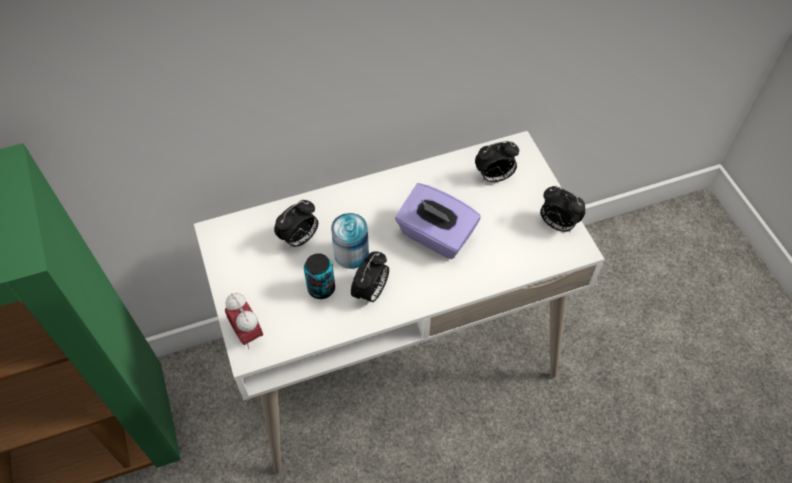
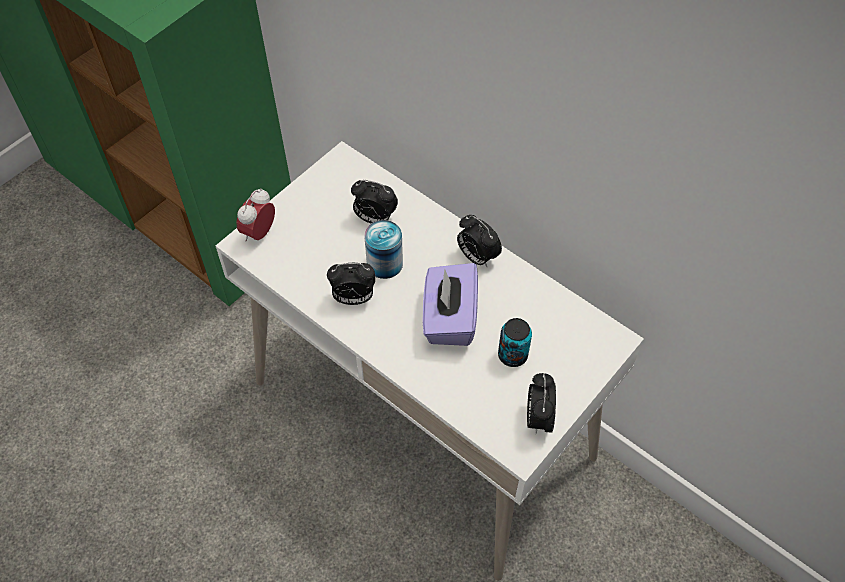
camera: 60 degrees right, 0 degrees up
(321, 288) = (334, 260): can -> can (512, 355)
(494, 177) = (557, 335): alarm clock -> alarm clock (476, 257)

